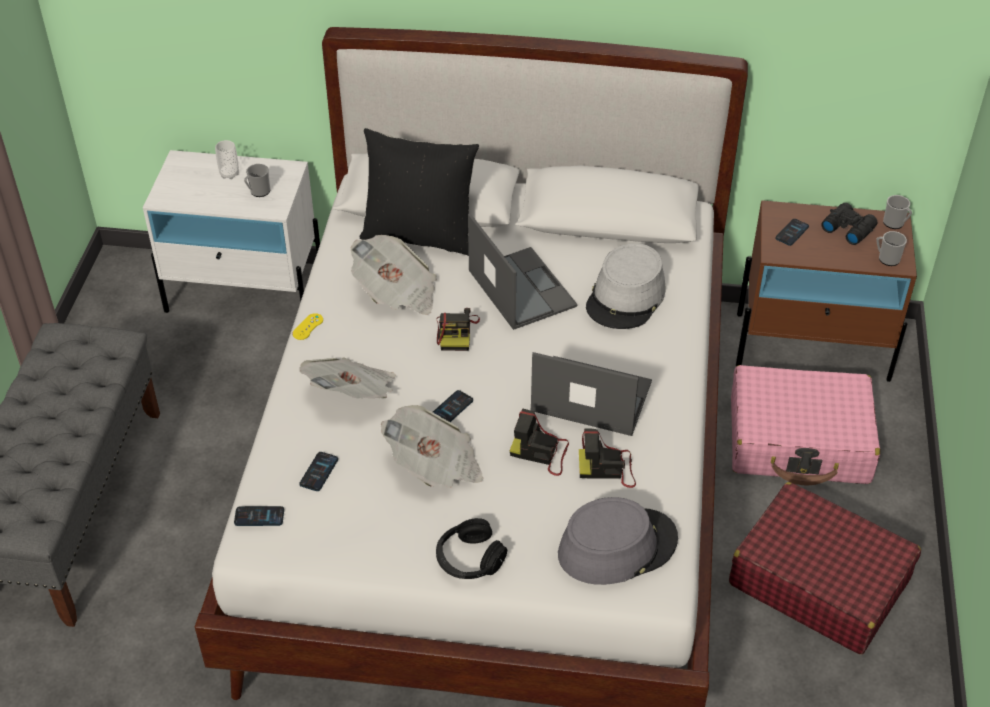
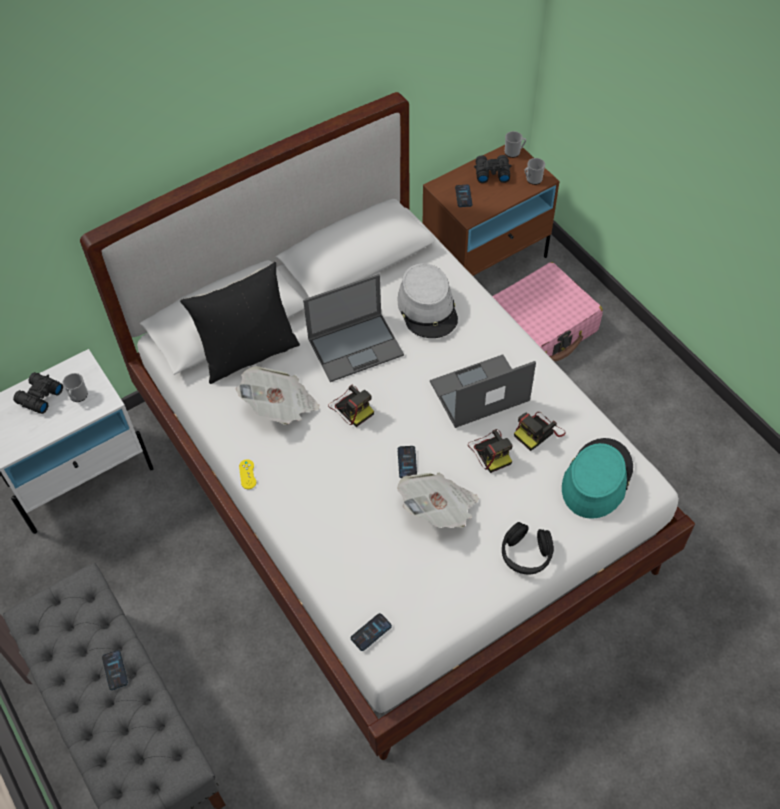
camera: 40 degrees left, 10 degrees up
(229, 174) = (39, 397): cup -> black binoculars
(319, 472) = (375, 571): phone -> phone (115, 670)
(353, 394) = (334, 500): newspaper -> none
(520, 288) = (356, 346): laptop -> laptop turned 135 degrees clockwise
(541, 452) = (490, 451): camera -> camera turned 90 degrees counterclockwise
(617, 546) = (596, 478): grey hat -> turquoise hat
(818, 581) = (628, 411): red suitcase -> none

